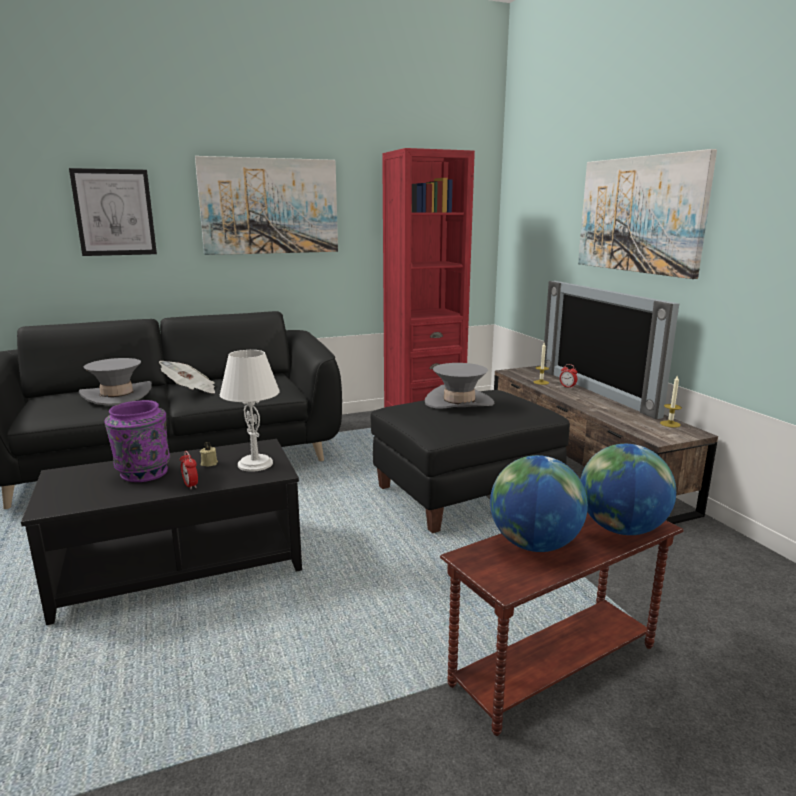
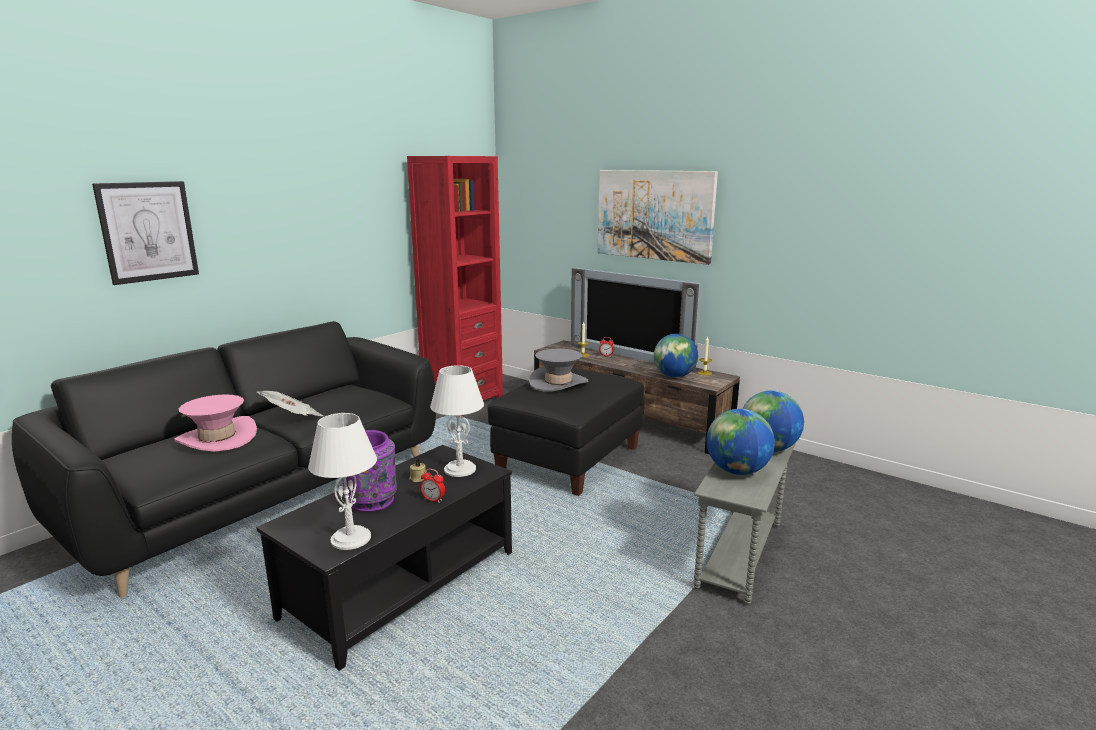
camera: 30 degrees left, 0 degrees up
(79, 500) = (351, 539): none -> white table lamp
(117, 395) = (217, 438): grey hat -> pink hat
(270, 206) = (309, 213): picture -> none
(555, 667) = (740, 555): brown side table -> grey side table
(623, 421) = (674, 376): none -> globe

